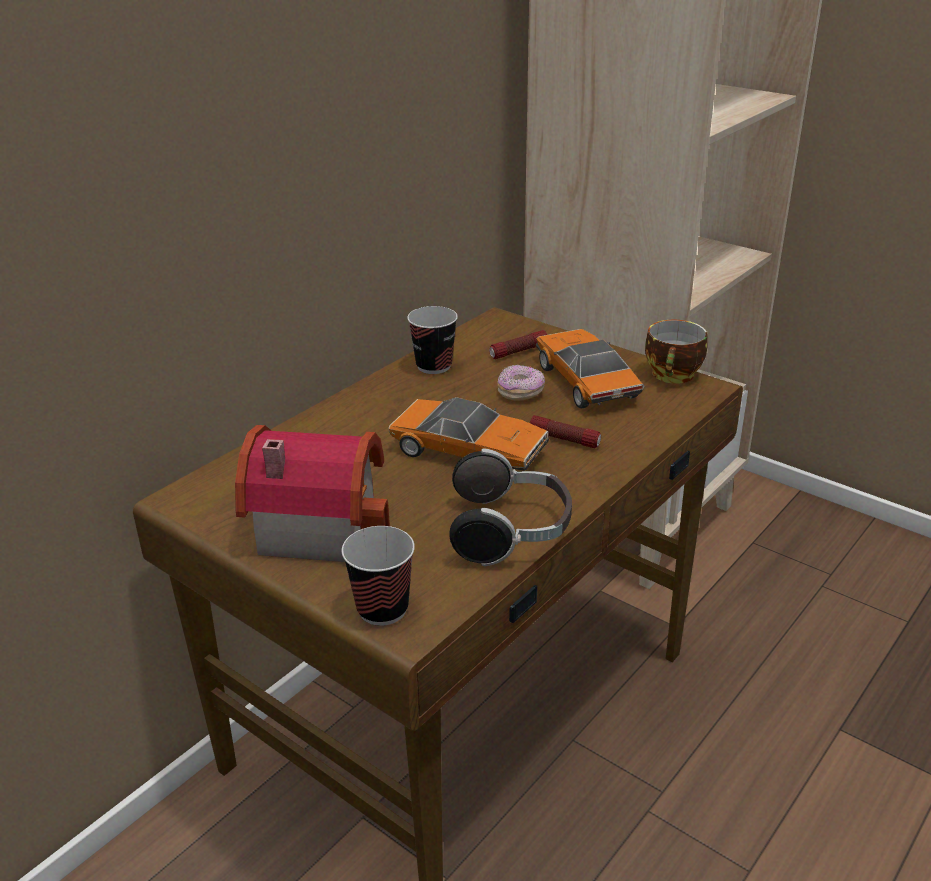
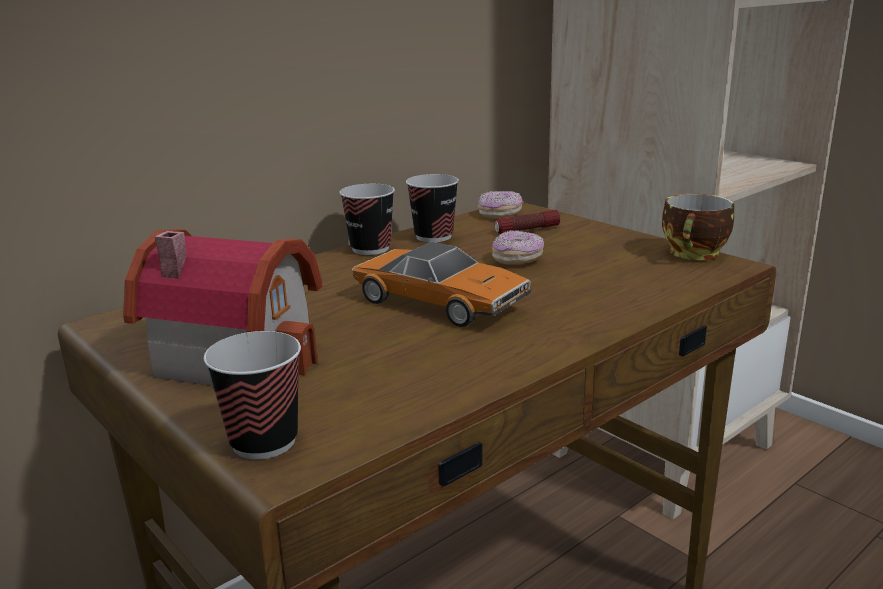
camera: 10 degrees right, 10 degrees down
(380, 386) = (370, 248): none -> cup
(487, 331) = (499, 215): none -> donut
(510, 531) = (459, 376): headphones -> none
(564, 439) = (554, 298): flashlight -> none
(585, 381) = (593, 254): toy car -> none

